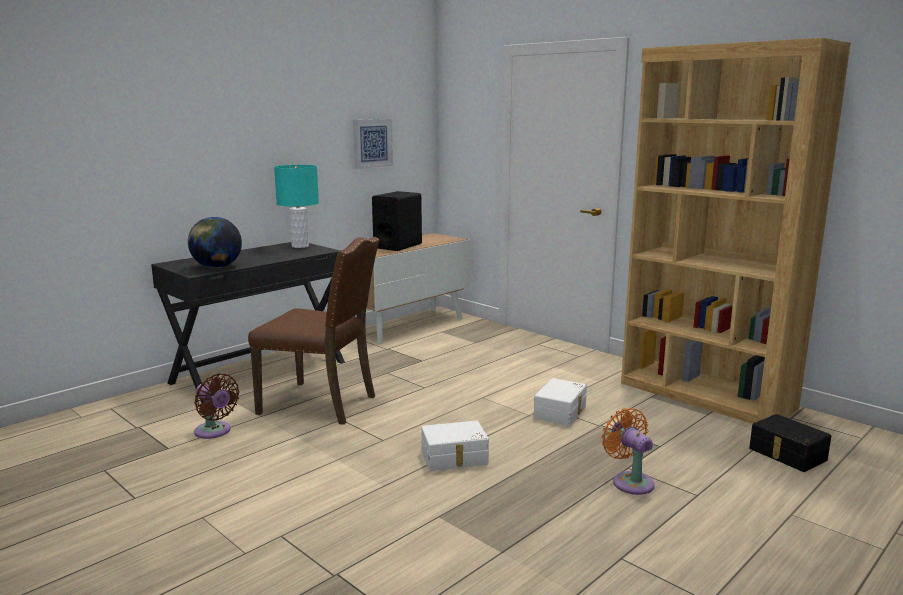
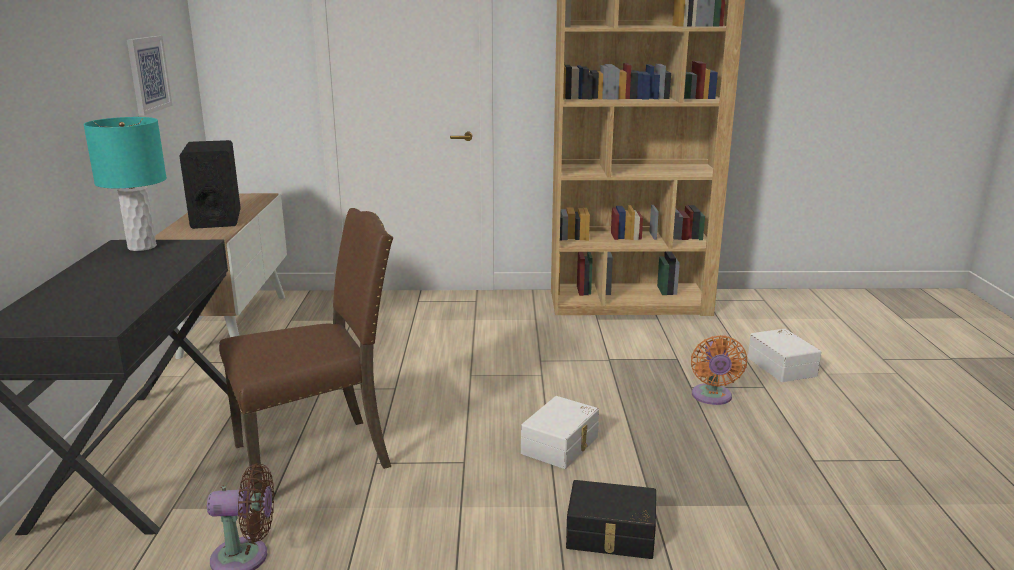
camera: 45 degrees left, 5 degrees up
(216, 267) = (109, 308): globe -> none
(561, 412) = (561, 361): white storage box -> white storage box (783, 366)
(630, 481) = (712, 397): orange fan -> orange fan turned 105 degrees counterclockwise
(787, 454) = (752, 330): black storage box -> black storage box (611, 535)

